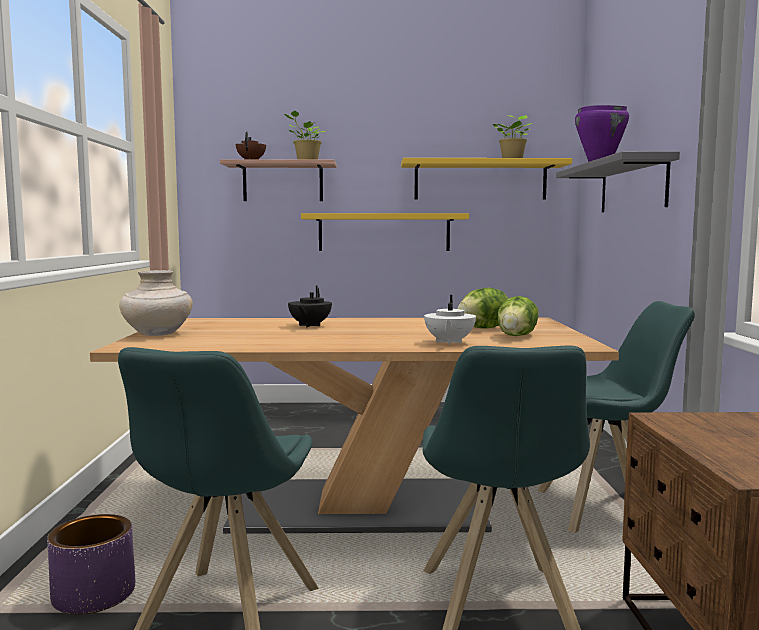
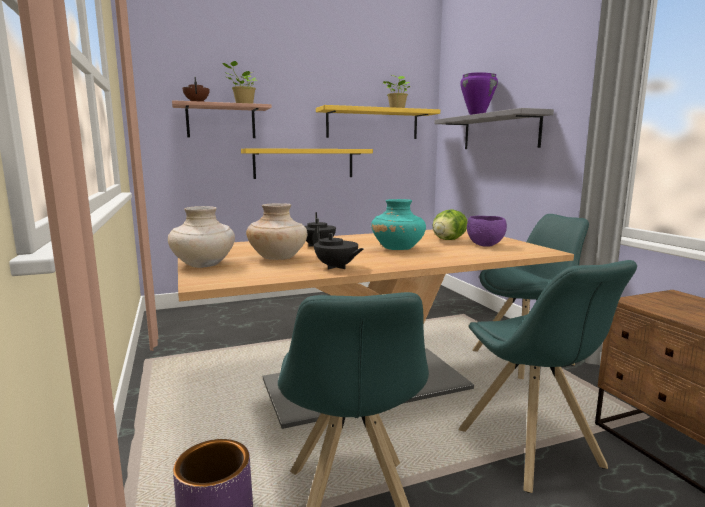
camera: 20 degrees left, 5 degrees up
(242, 333) = (278, 258): none -> beige vase
(282, 344) = (336, 267): none -> black teapot
(395, 333) = (398, 249): none -> turquoise vase
(448, 342) = (455, 255): white teapot -> none
(517, 336) = (485, 245): lettuce -> purple bowl

